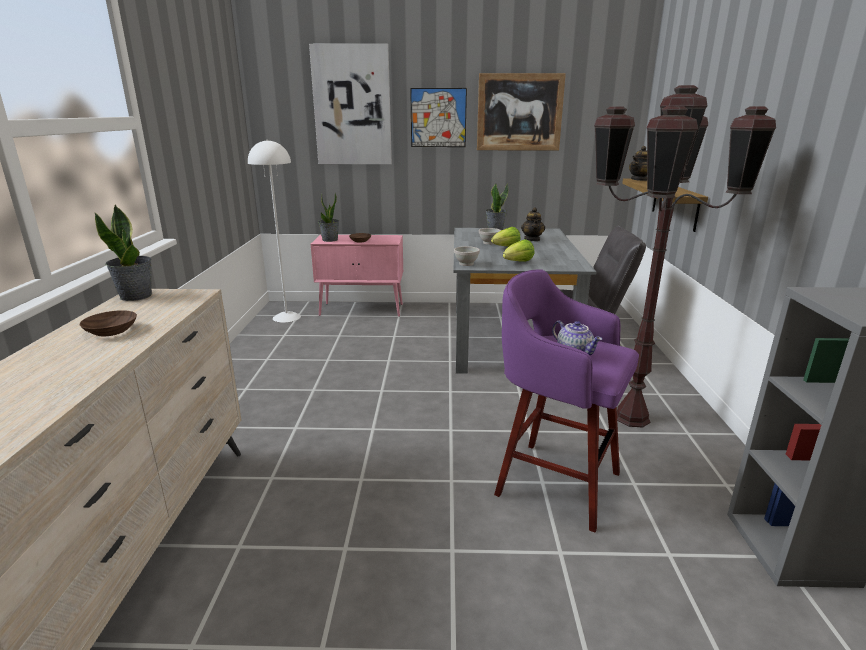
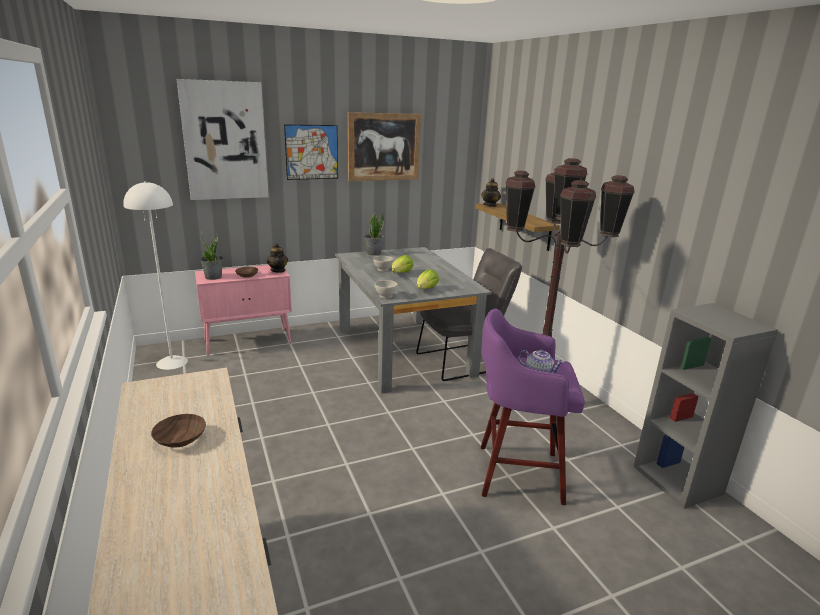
camera: 25 degrees left, 0 degrees up
(136, 296) = (147, 391): potted plant -> none
(532, 239) = (414, 262): teapot -> teapot (278, 270)

